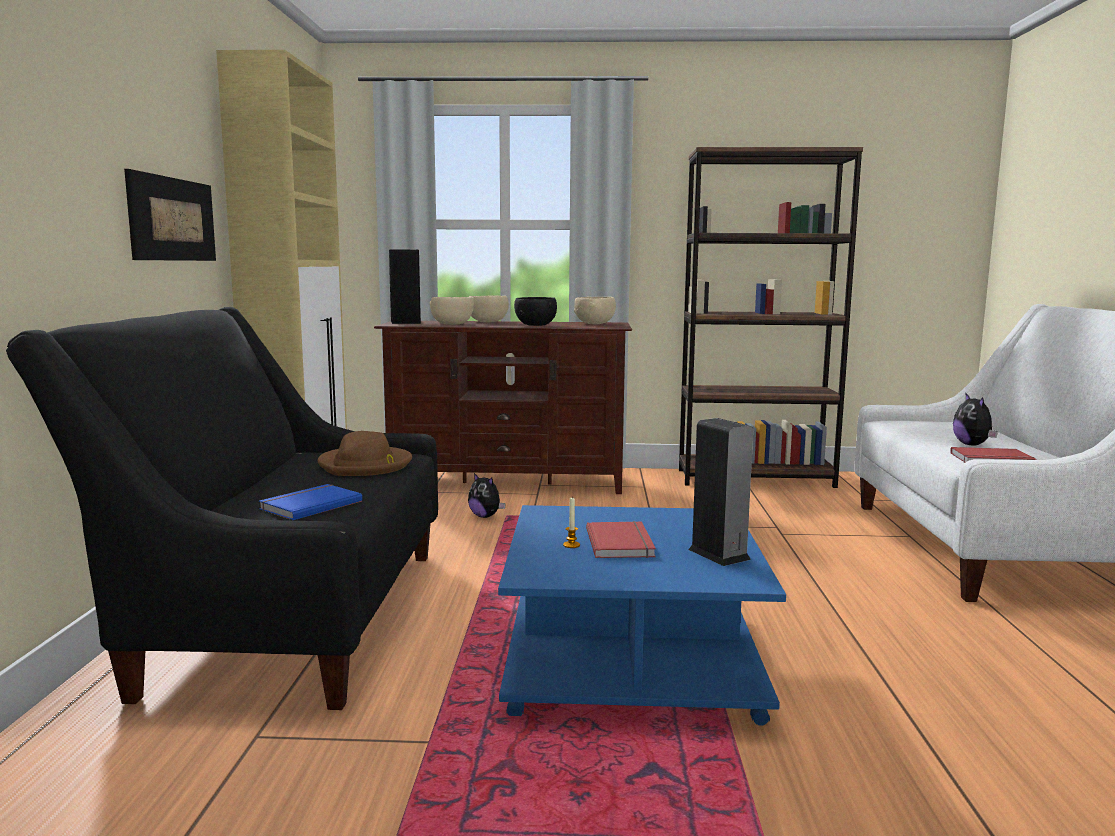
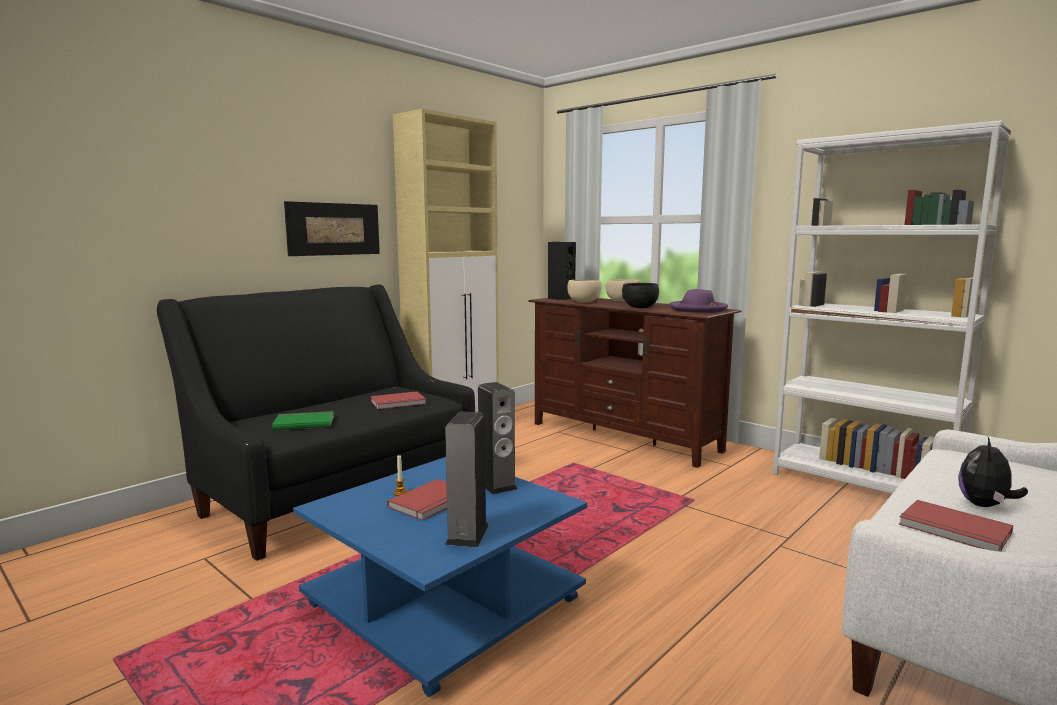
camera: 40 degrees right, 0 degrees up
(309, 505) = (304, 423): blue book -> green book
(365, 465) = (398, 403): brown hat -> red book
(485, 516) = (559, 459): plush toy -> none
(595, 324) = (698, 309): beige bowl -> purple hat
(636, 516) = (496, 484): none -> speaker
(755, 478) = (863, 484): brown bookcase -> white bookcase

